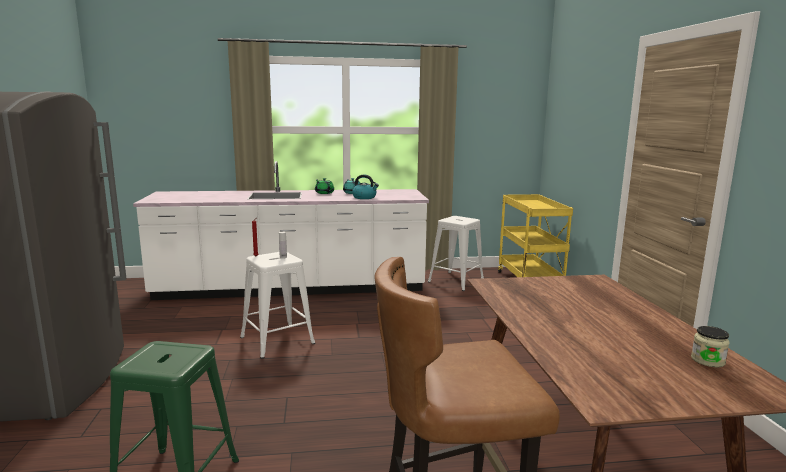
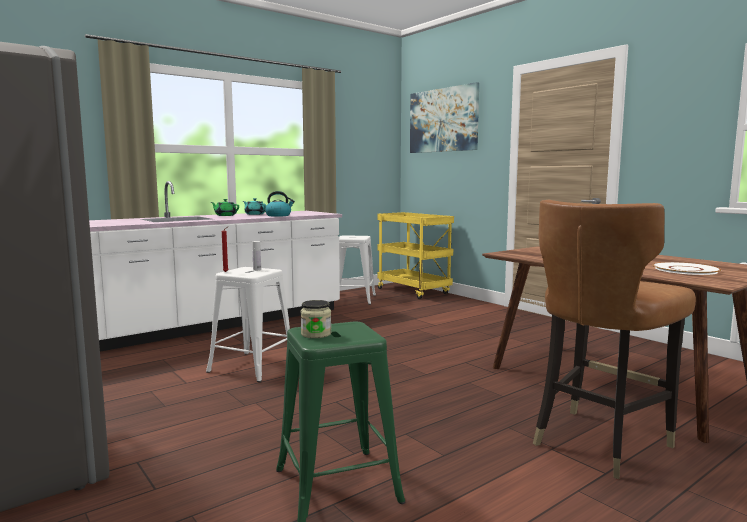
camera: 30 degrees left, 5 degrees down
(577, 96) = (443, 120): none -> picture
(634, 364) = (685, 270): none -> white plate
(707, 360) = (710, 264): jar -> jar (316, 334)

